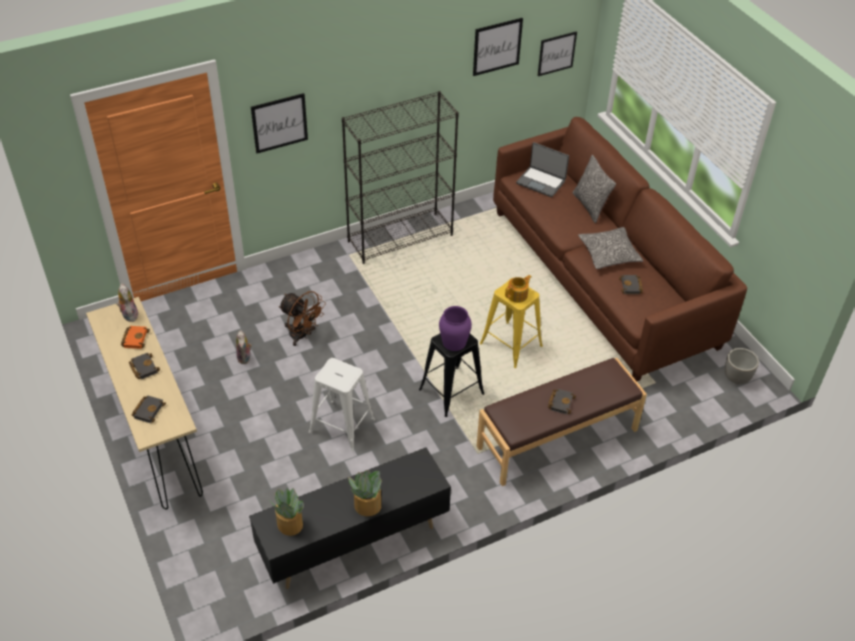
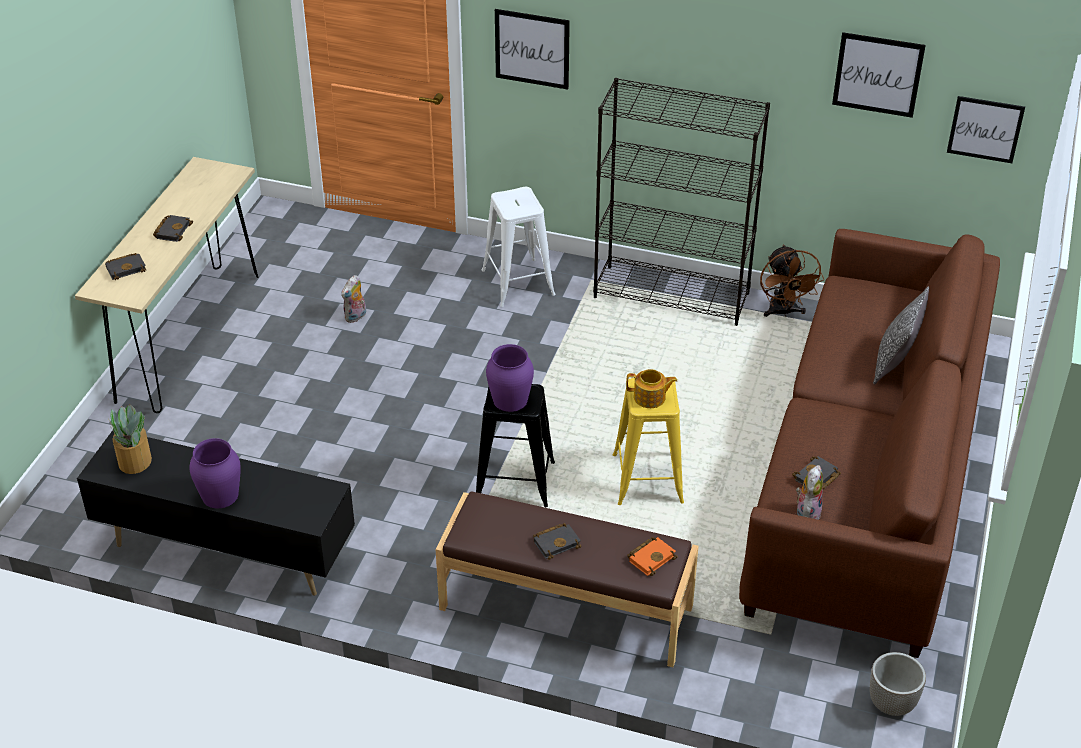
camera: 45 degrees right, 5 degrees down
(129, 314) = (224, 178): plush toy -> plush toy (807, 512)
(134, 338) = (200, 201): orange book -> orange book (651, 557)
(302, 335) = (437, 330): brown fan -> brown fan (783, 312)
(342, 426) = (361, 439): white stool -> white stool (518, 282)
(367, 505) = (220, 495): potted plant -> purple vase
(541, 182) = (867, 302): laptop -> none
(609, 254) = (842, 428): pillow -> none

